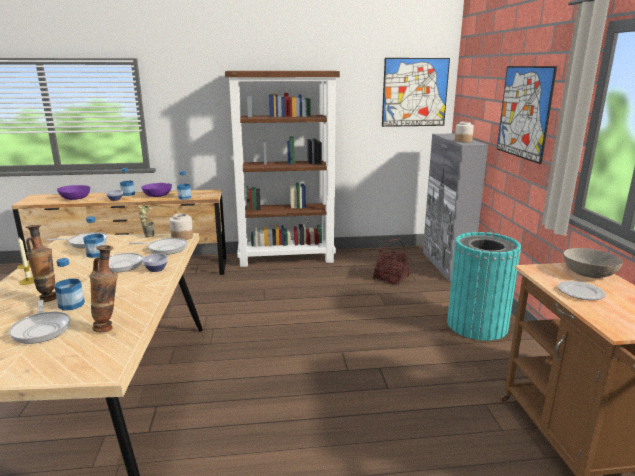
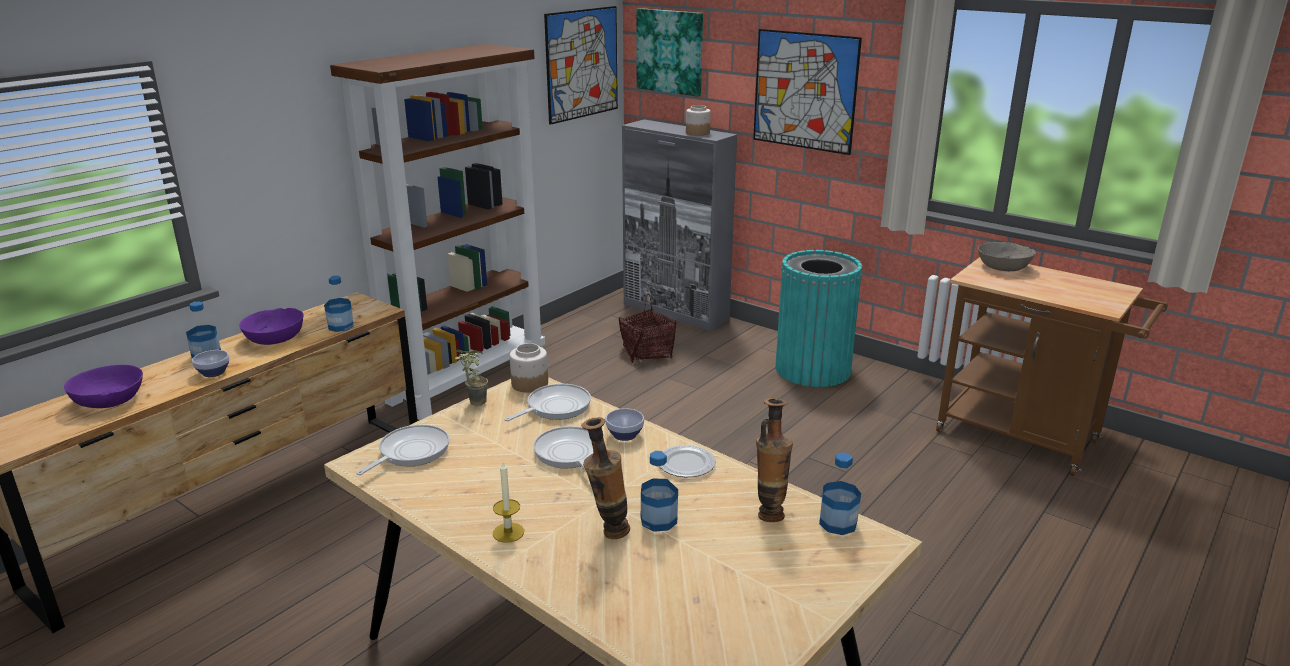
camera: 45 degrees left, 5 degrees up
(42, 329) = (710, 557): frying pan -> none
(96, 254) = (483, 458): bottle -> bottle (838, 523)
(471, 87) = (670, 51): none -> picture
(580, 292) = (1034, 287): plate -> plate (686, 464)

